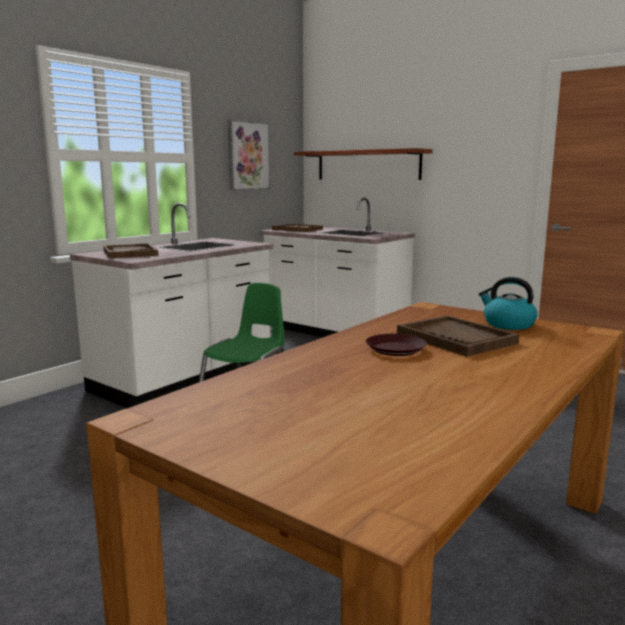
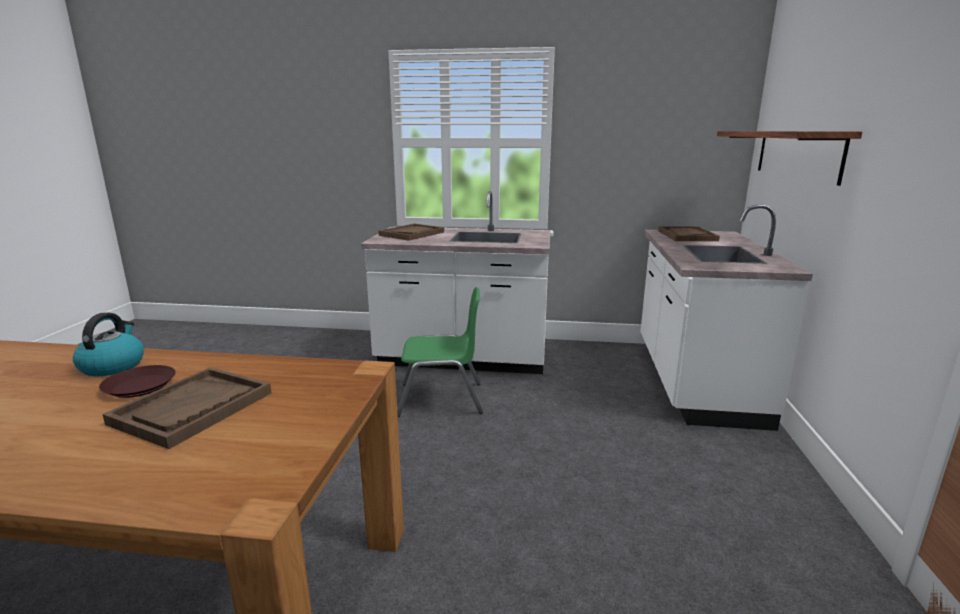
camera: 60 degrees right, 5 degrees up
(248, 156) = (639, 138): picture -> none
(507, 324) = (281, 430): kettle -> kettle (113, 366)

